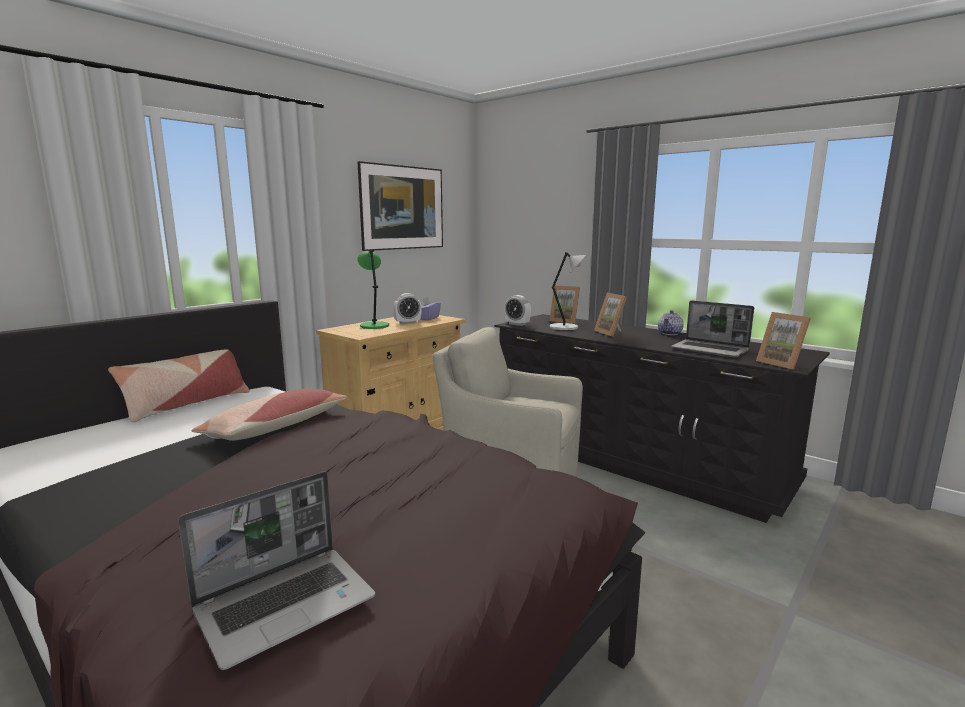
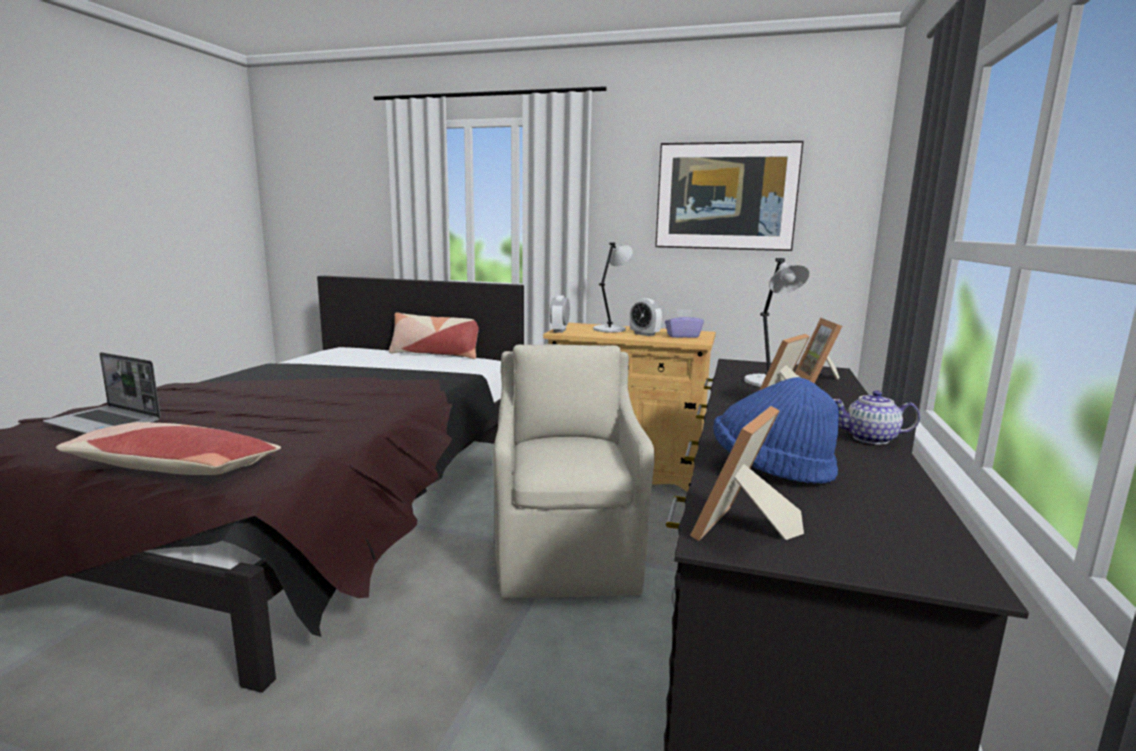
camera: 65 degrees right, 0 degrees up
(275, 428) = (395, 378): pillow -> pillow (173, 469)
(374, 326) = (610, 329): green table lamp -> grey table lamp
(517, 324) = (741, 364): alarm clock -> alarm clock (559, 331)
(710, 350) = (771, 469): laptop -> blue hat

